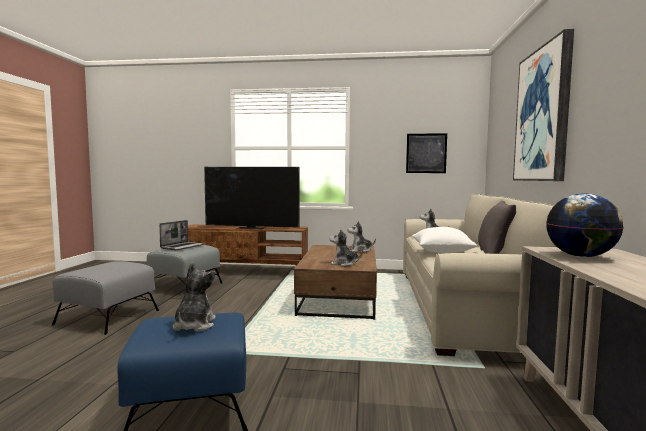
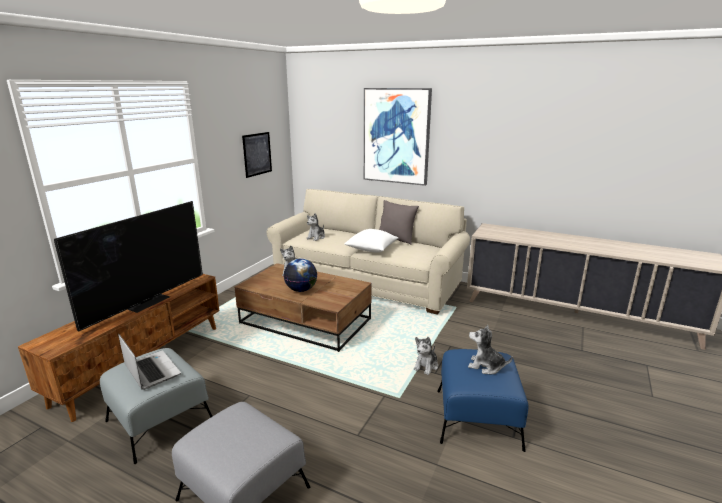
camera: 70 degrees left, 15 degrees up
(344, 264) = (338, 289): plush toy -> plush toy (426, 366)
(581, 256) = (502, 234): globe -> globe (301, 290)

